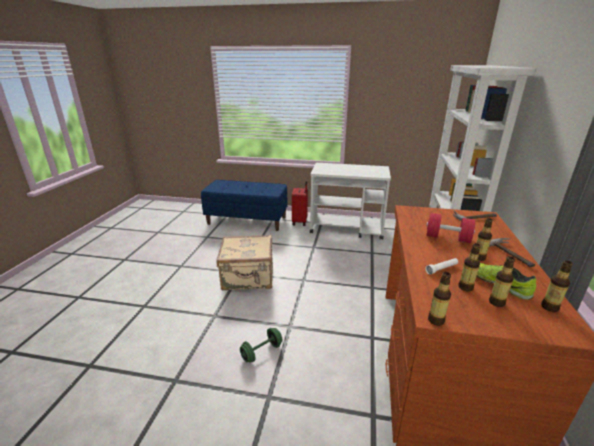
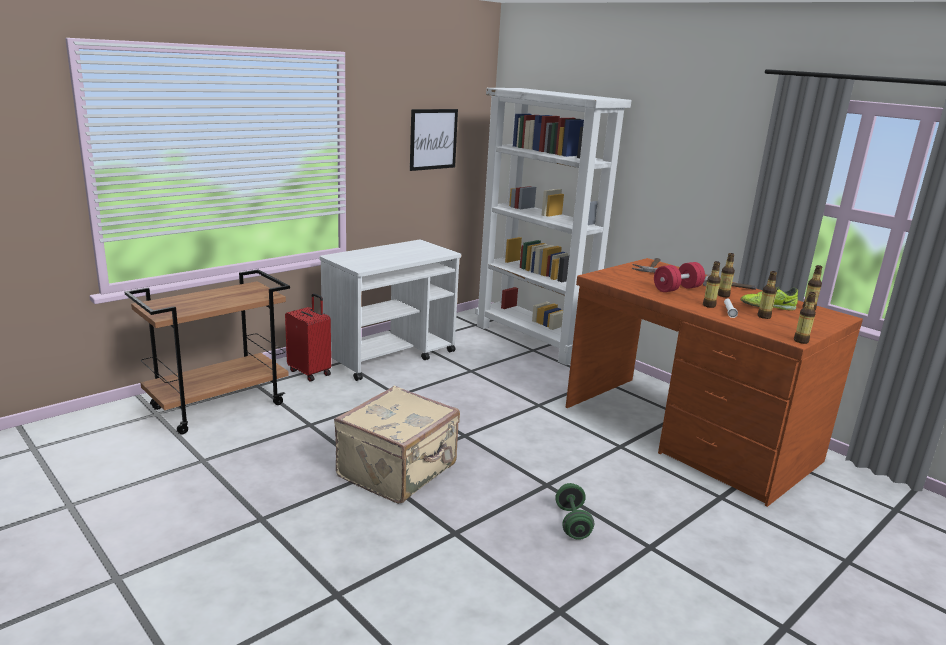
camera: 55 degrees left, 5 degrees down
(247, 220) = (219, 405): blue bench -> brown cart
(417, 103) = (433, 139): none -> picture
(496, 302) = (791, 317): bottle -> bottle (709, 305)

